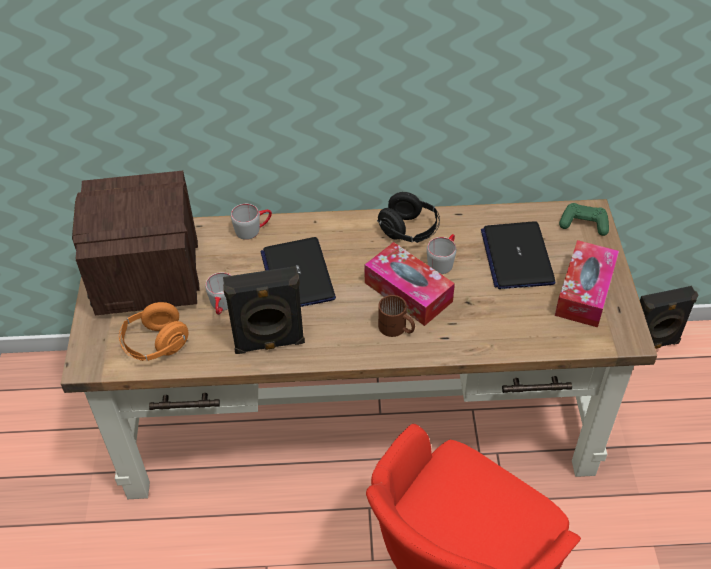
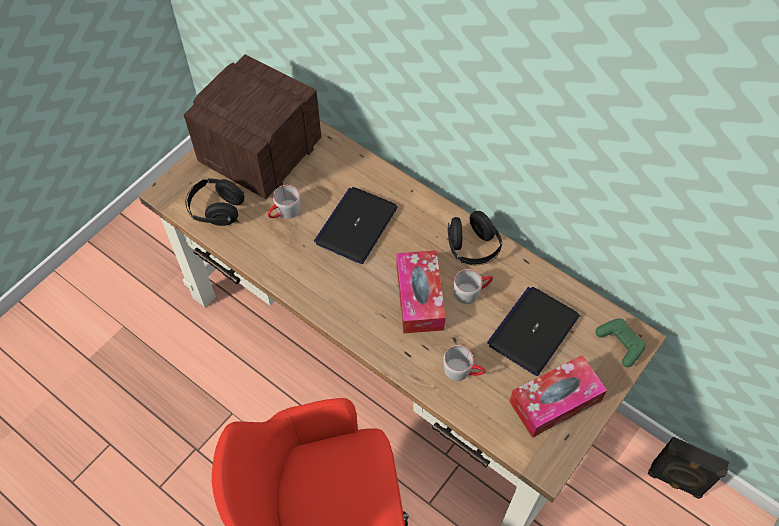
camera: 40 degrees right, 10 degrees up
(155, 344) = (216, 210): orange headphones -> black headphones
(253, 229) = (362, 166): grey mug -> grey mug (463, 371)
(269, 344) = (285, 265): black speaker -> none
(396, 329) = (380, 320): brown mug -> none

